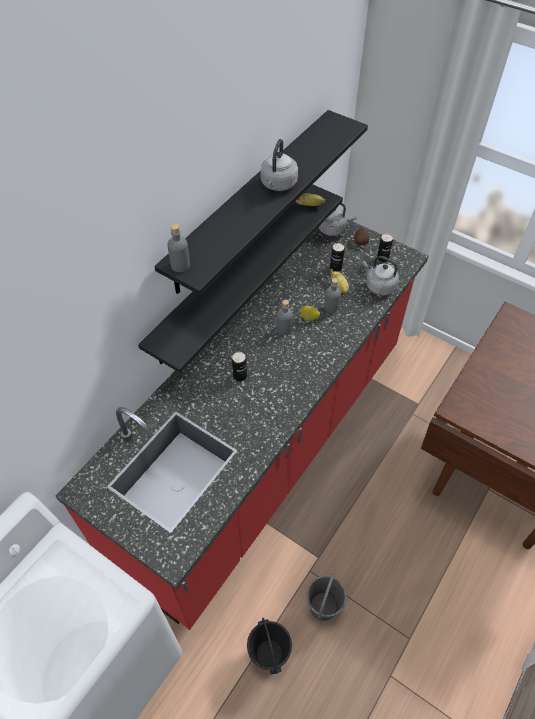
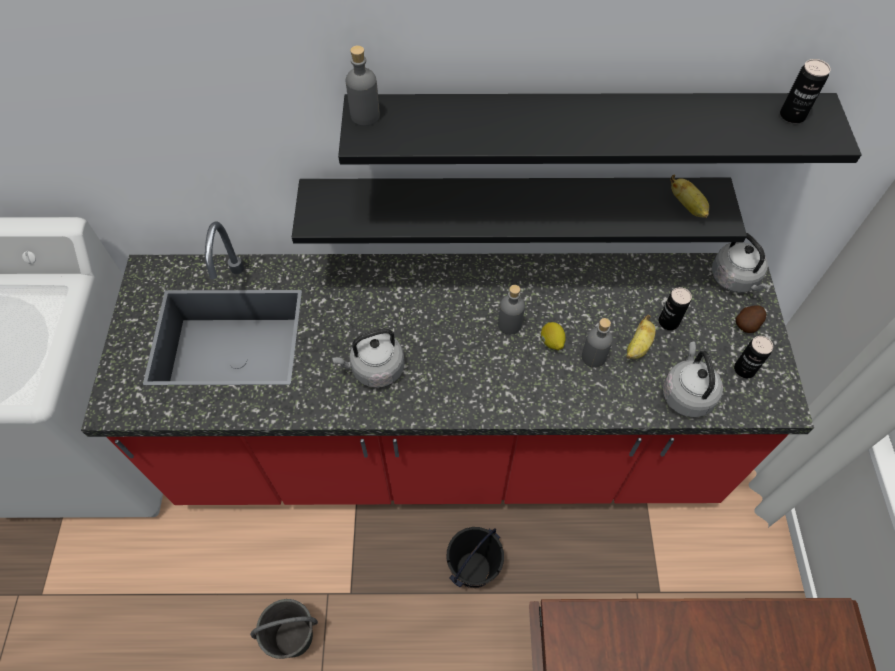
camera: 55 degrees right, 5 degrees up
(240, 376) = (398, 321): can -> can (792, 115)
(268, 654) = (204, 608): black bucket -> black bucket (473, 568)
(278, 185) = (608, 126): grey kettle -> grey kettle (375, 369)

